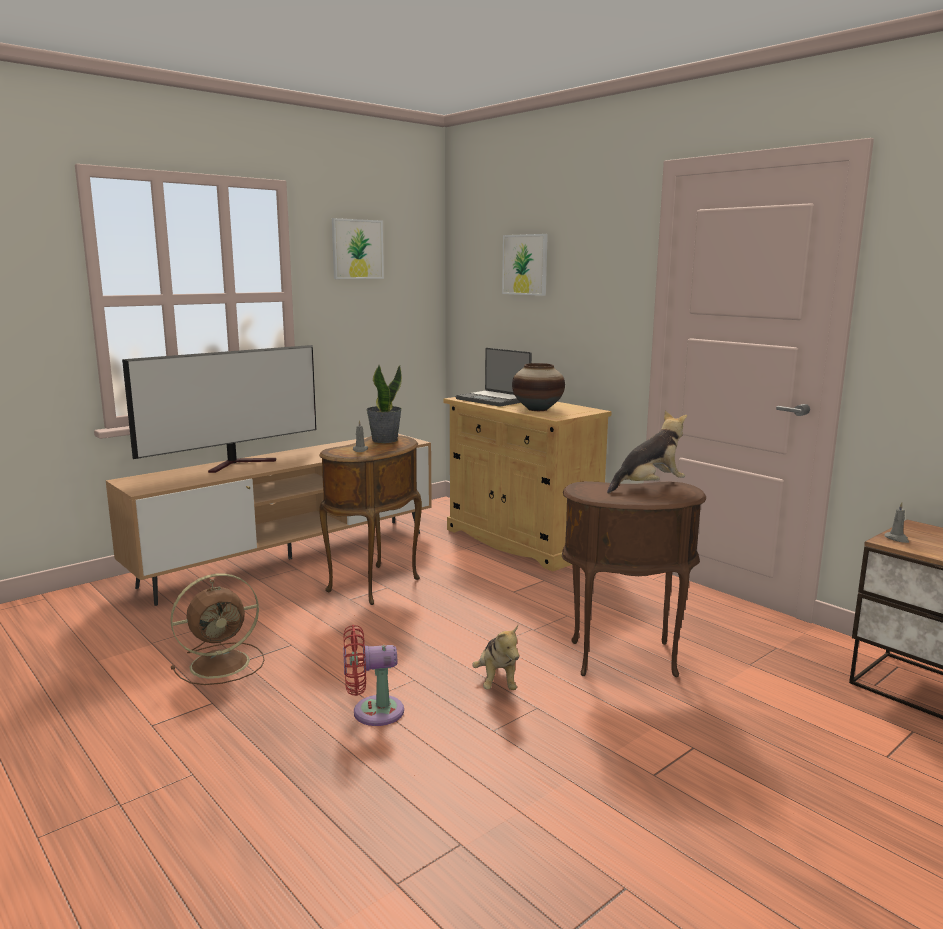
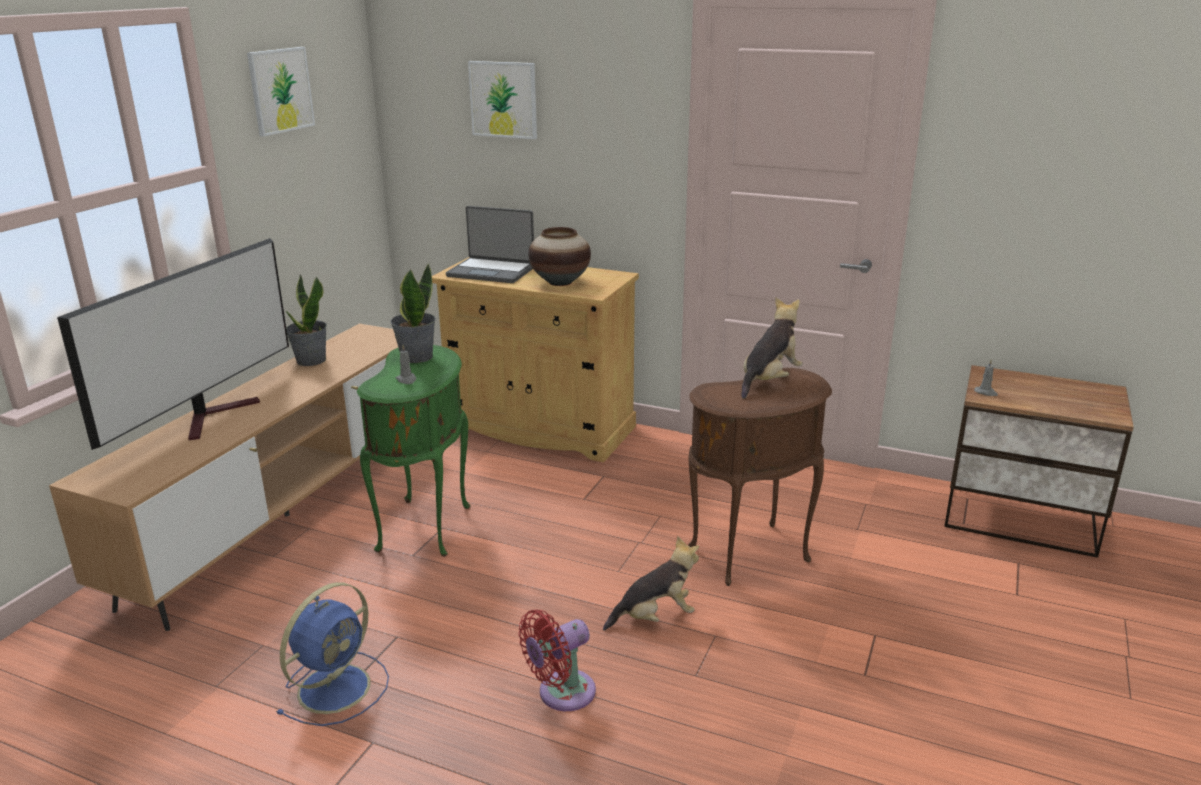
camera: 25 degrees left, 10 degrees up
(222, 663) = (336, 686): brown fan -> blue fan
(336, 446) = (311, 360): none -> potted plant
(376, 586) = (428, 528): brown side table -> green side table
(497, 681) = (655, 617): plush toy -> plush toy turned 75 degrees counterclockwise

